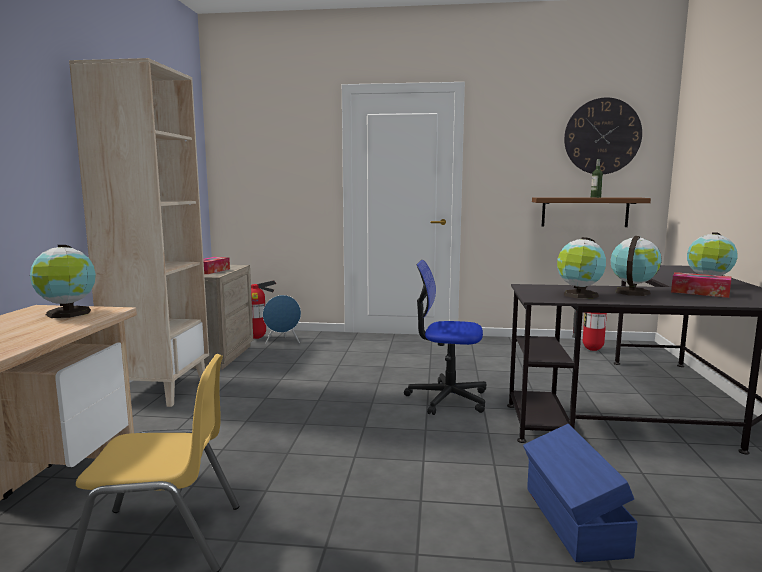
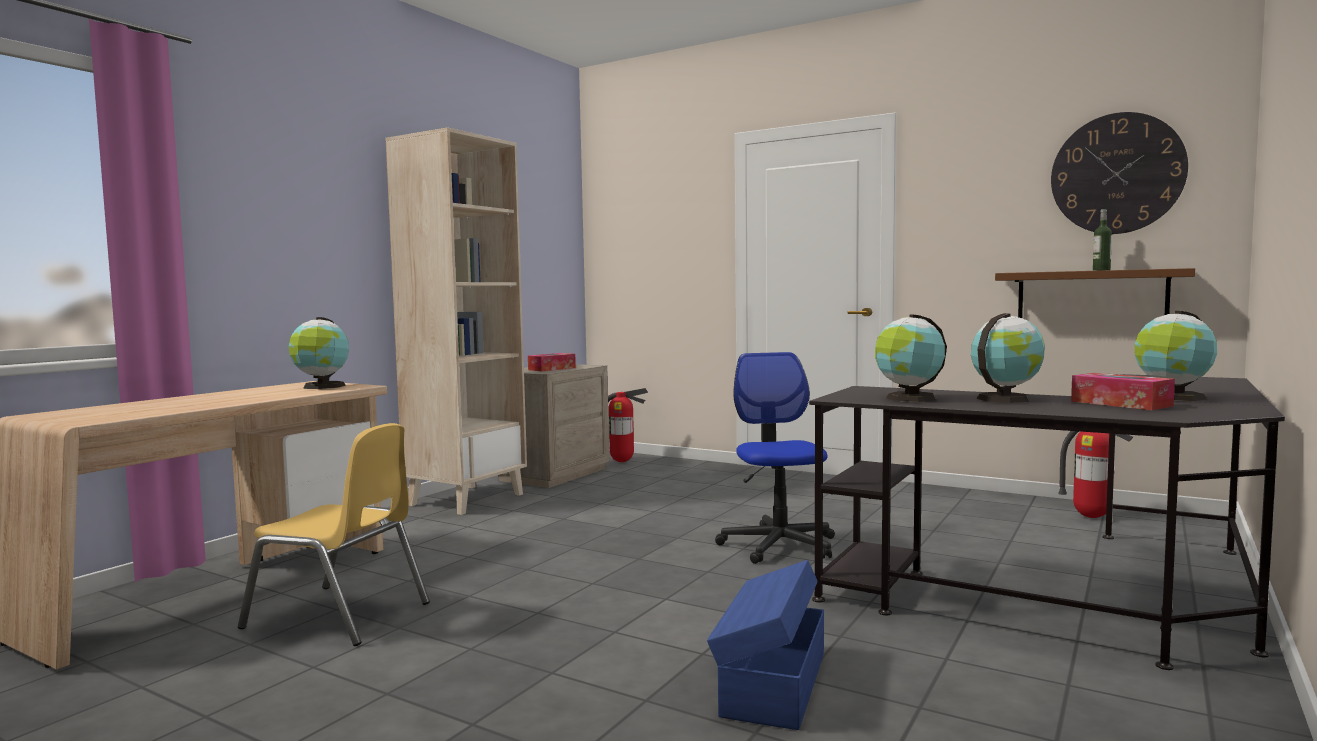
camera: 25 degrees right, 5 degrees down
(283, 342) = (647, 468): blue speaker -> none
(447, 398) = (779, 545): office chair -> office chair turned 45 degrees clockwise

